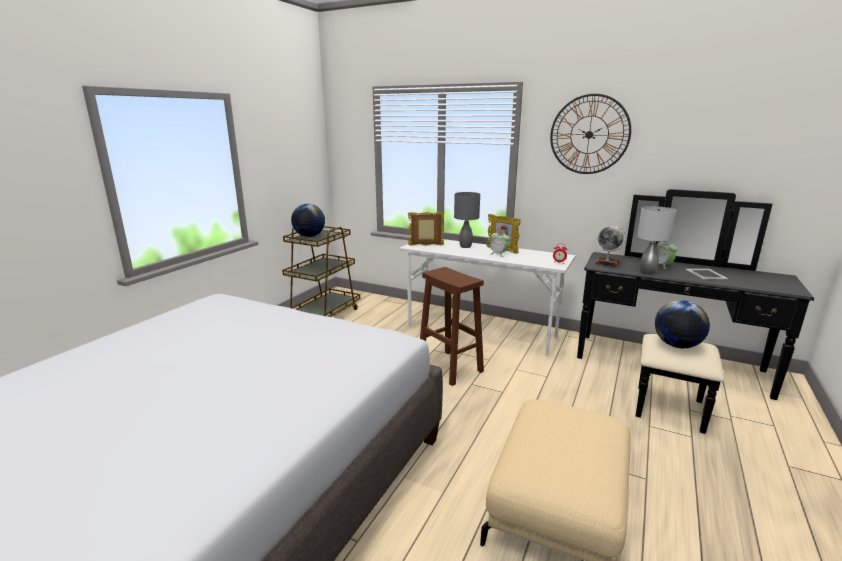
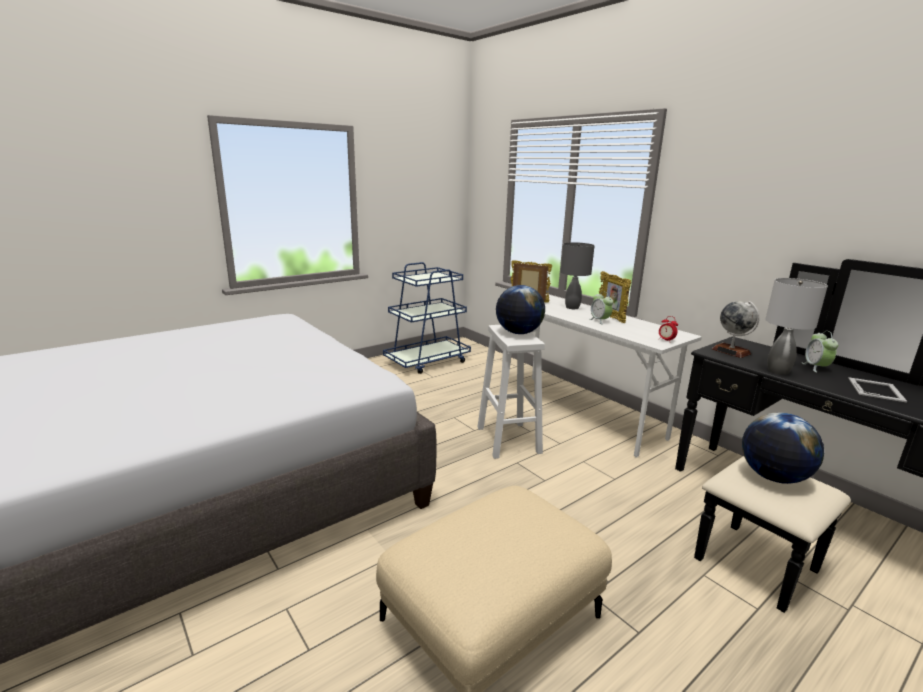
camera: 25 degrees right, 0 degrees up
(309, 236) = (420, 276): globe -> globe (518, 333)
(324, 315) = (427, 361): brown cart -> blue cart
(449, 367) = (507, 439): brown stool -> white stool
(589, 134) = (742, 177): wall clock -> none

